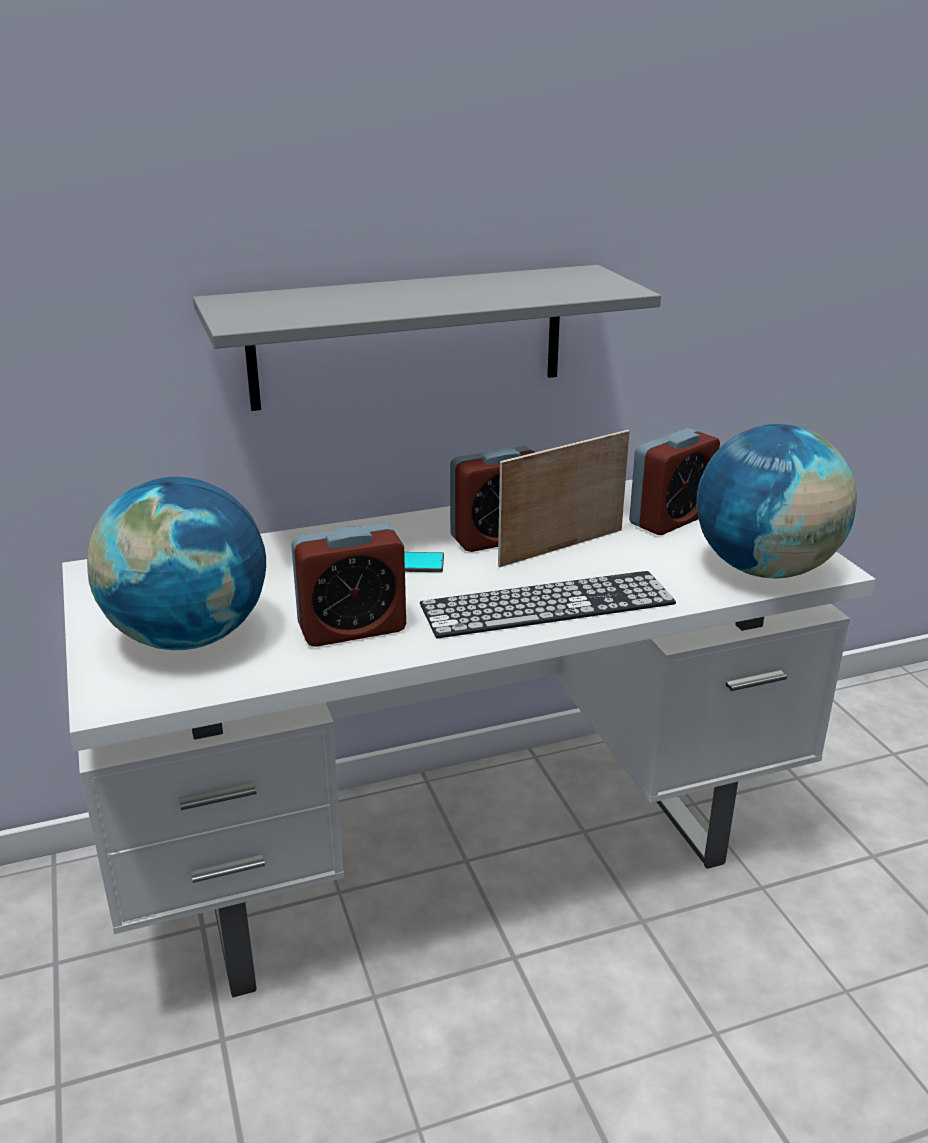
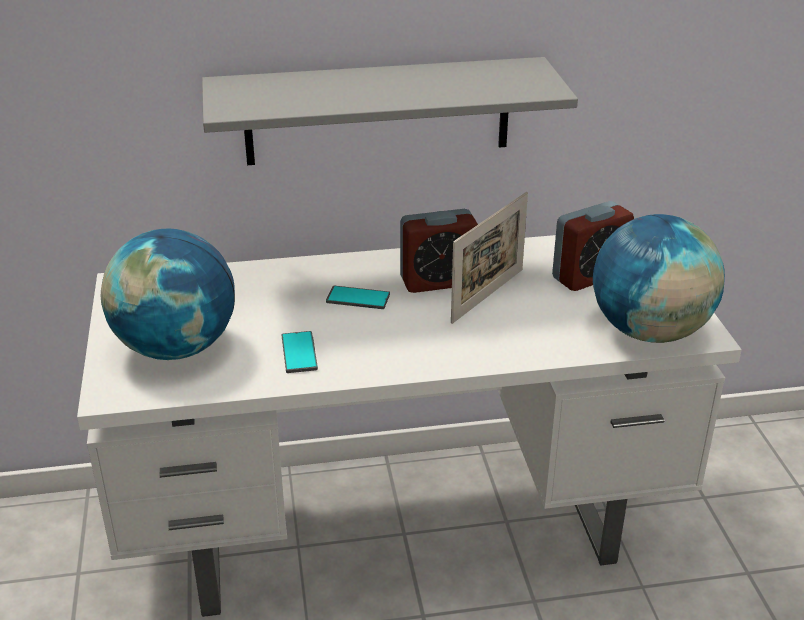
camera: 10 degrees right, 5 degrees up
(352, 628) = (299, 353): alarm clock -> phone
(547, 604) = (458, 346): keyboard -> none
(561, 548) = (487, 295): picture frame -> picture frame turned 150 degrees clockwise

